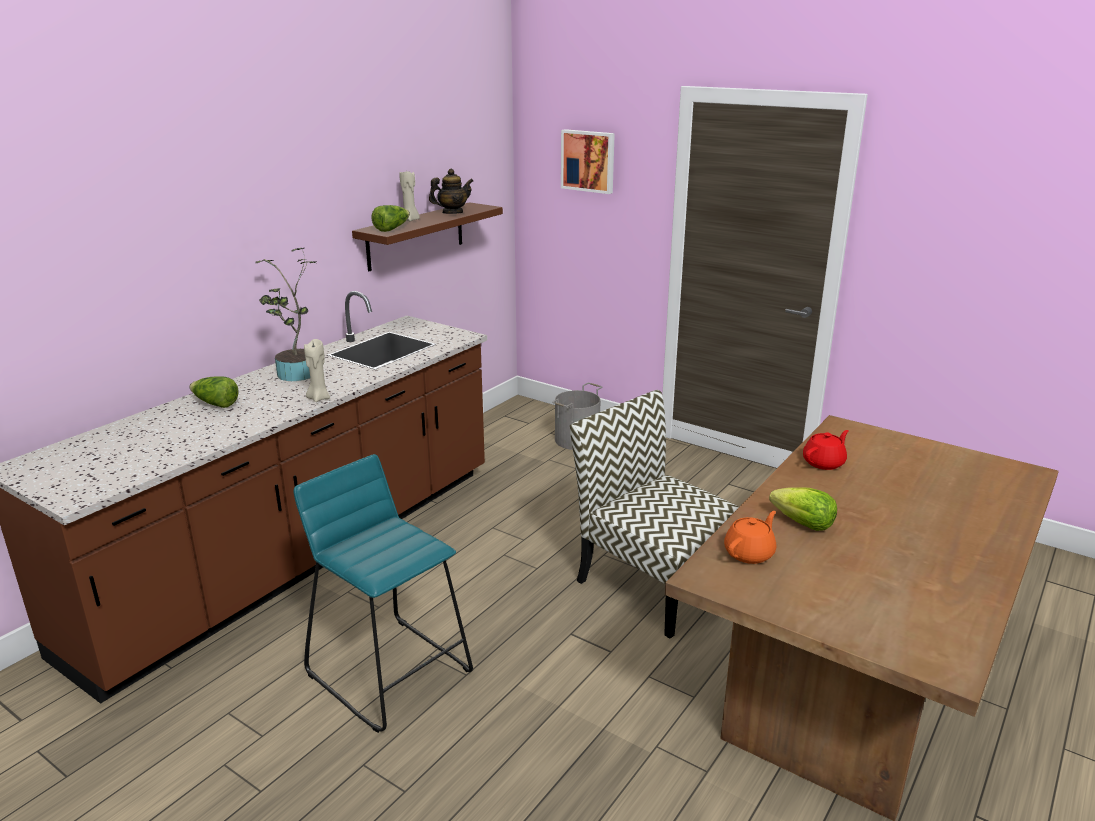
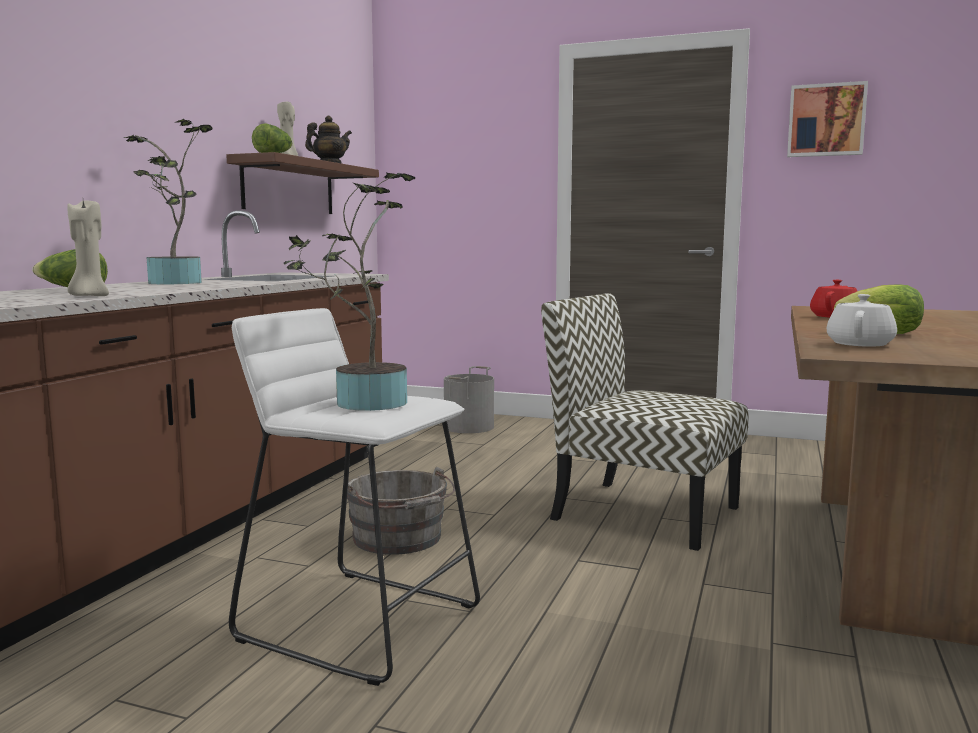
camera: 15 degrees left, 15 degrees down
(318, 398) = (219, 286): beige candle -> beige candle (89, 296)
(383, 545) = (363, 403): none -> potted plant
(391, 671) = (360, 621): turquoise stool -> white stool
(453, 588) = (400, 539): none -> grey bucket
(588, 161) = (461, 133): picture -> picture (826, 120)
(750, 553) = (860, 344): orange teapot -> white teapot

